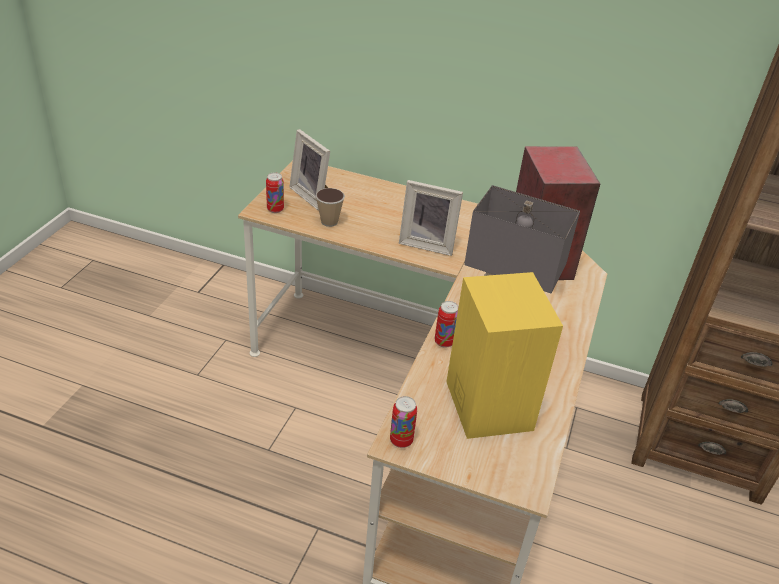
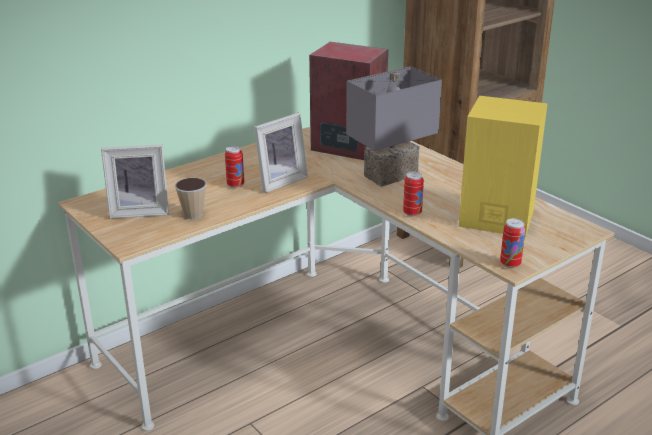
camera: 55 degrees left, 10 degrees down
(275, 209) = (137, 236): can -> can (235, 185)

